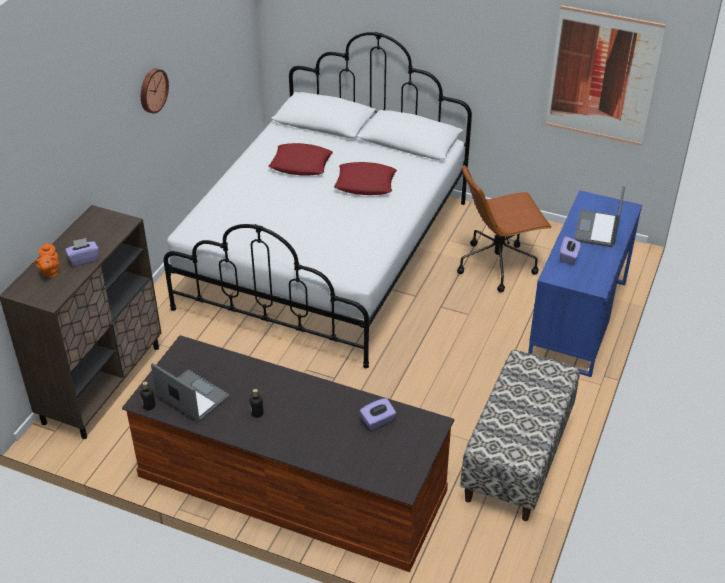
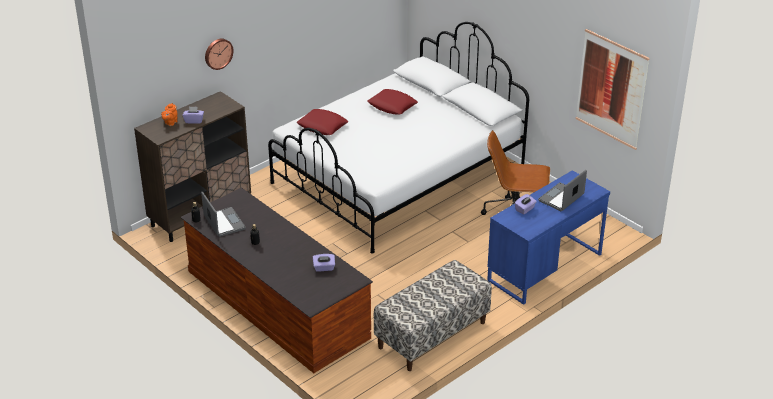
camera: 25 degrees right, 5 degrees down
(152, 90) = (289, 27): wall clock -> wall clock (218, 53)
(365, 184) = (426, 129): red pillow -> red pillow (322, 126)

